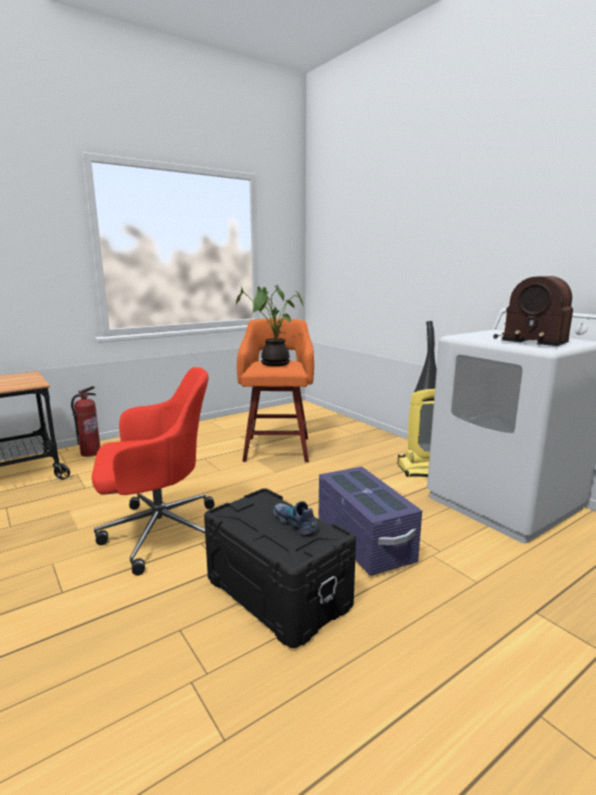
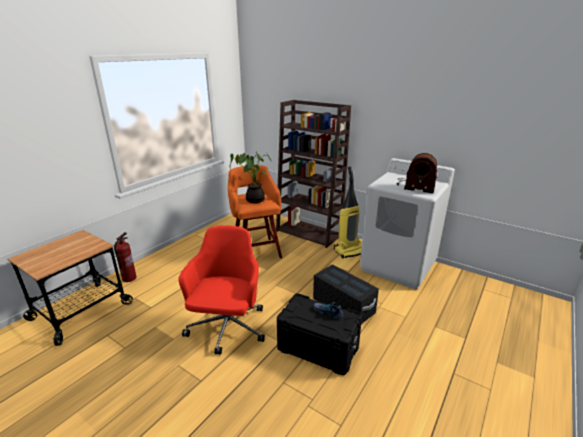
camera: 20 degrees left, 10 degrees up
(159, 533) = (227, 328): red office chair -> red office chair turned 45 degrees counterclockwise
(364, 541) = (343, 306): purple storage box -> black storage box
(372, 439) = (309, 233): none -> brown bookcase

